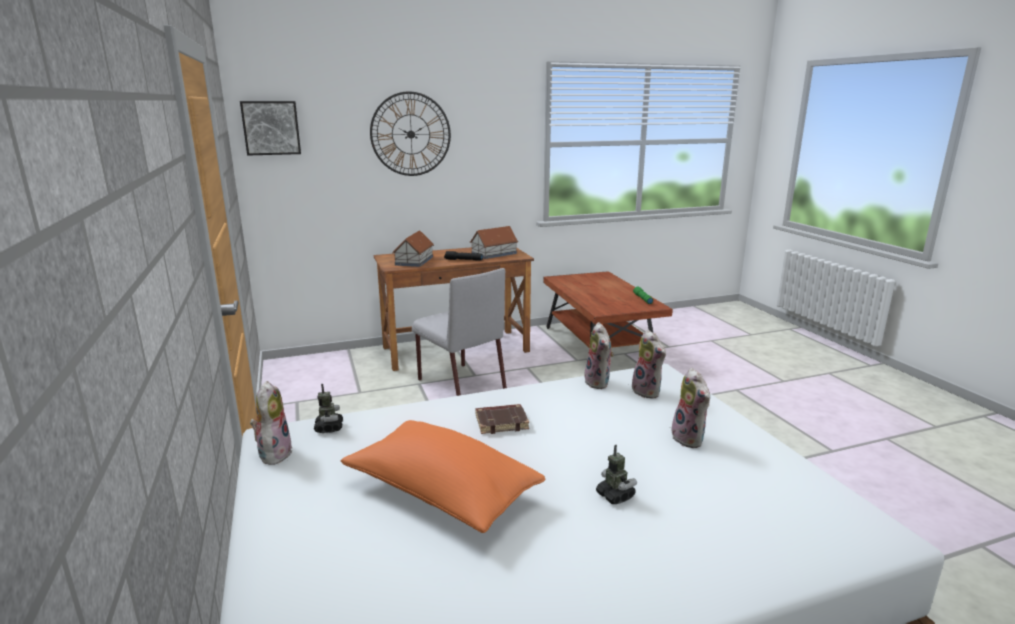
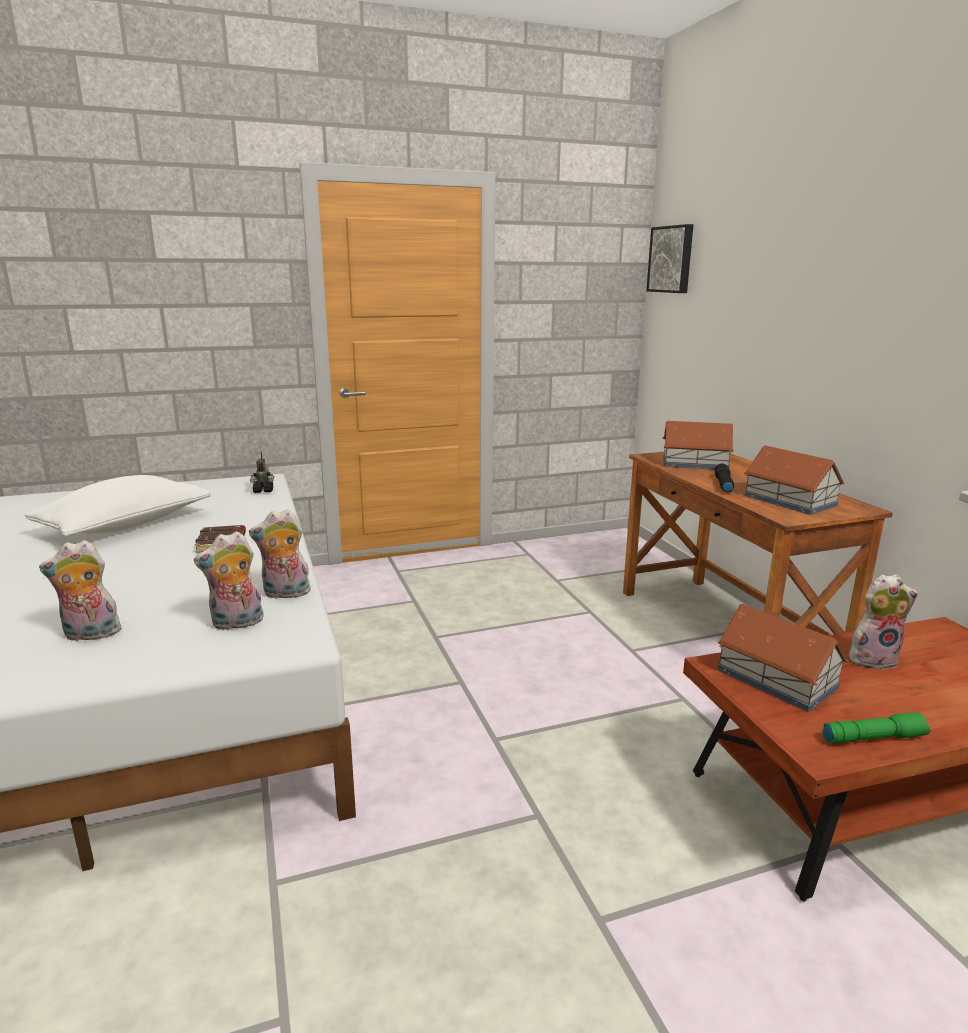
camera: 90 degrees right, 0 degrees up
(274, 453) = (235, 481): plush toy -> plush toy (872, 658)
(411, 134) = (793, 271): wall clock -> none
(441, 493) = (125, 525): orange pillow -> white pillow
(460, 384) = (598, 640): grey chair -> none
(606, 305) = (776, 678): none -> toy house
(615, 496) = (39, 584): toy robot -> none

